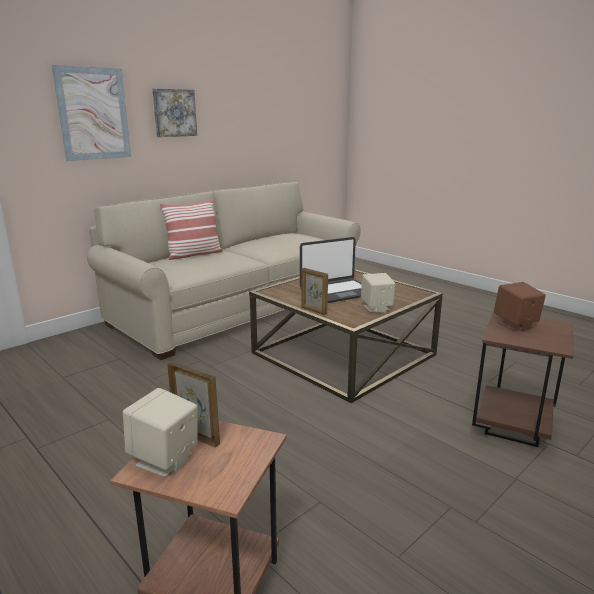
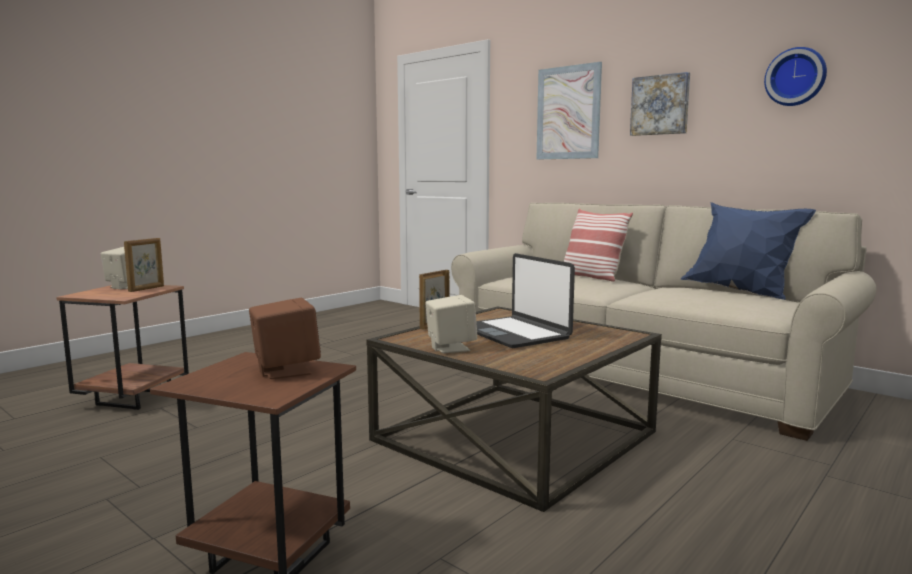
camera: 85 degrees right, 10 degrees down
(247, 101) = (796, 77): none -> wall clock
(271, 236) = (741, 292): none -> blue pillow

